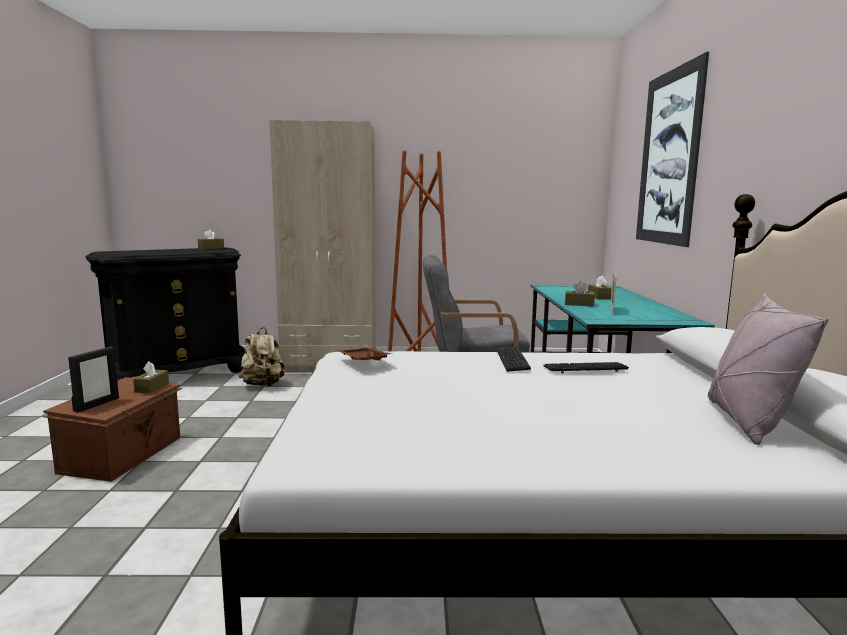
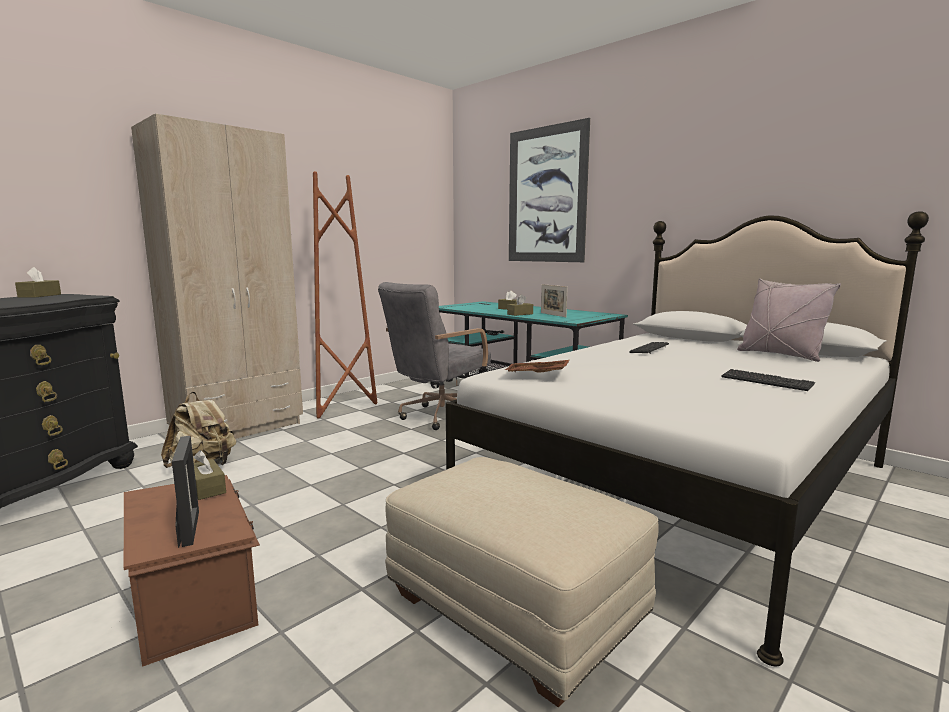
camera: 45 degrees left, 0 degrees up
(200, 551) = (514, 611): none -> beige ottoman
(512, 360) = (603, 353): keyboard -> keyboard (766, 381)

